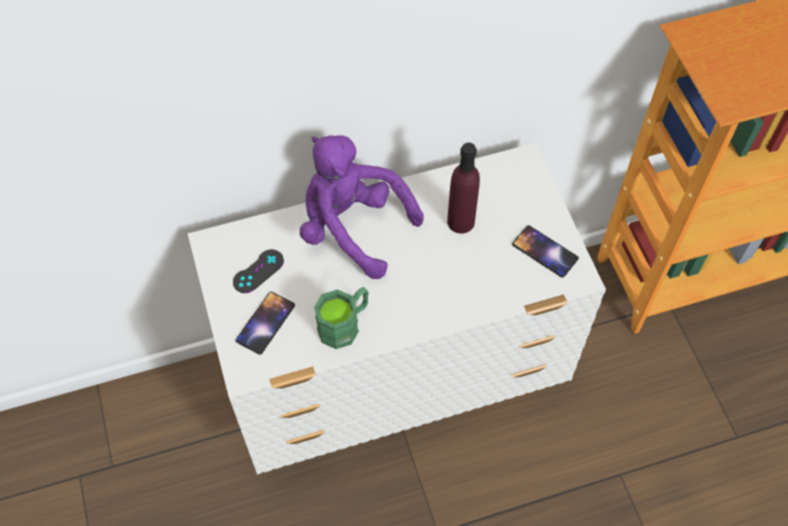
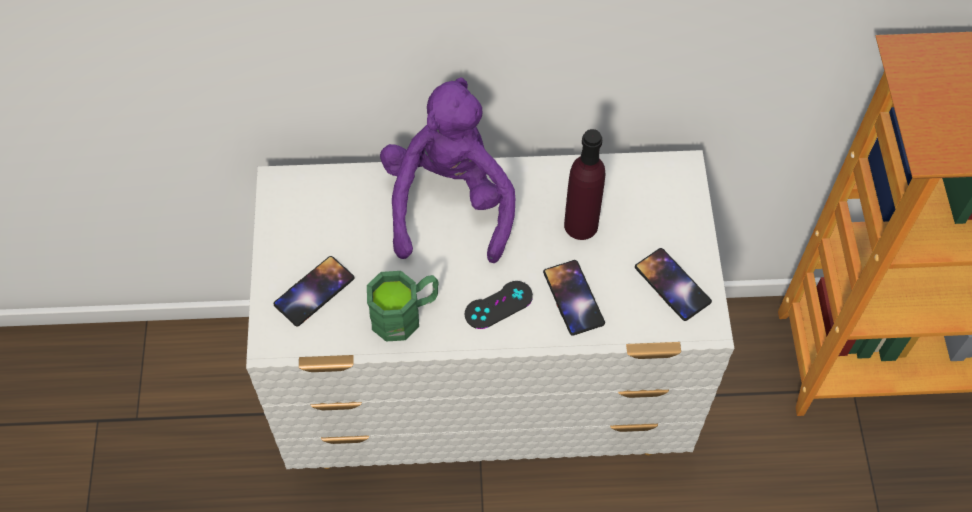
camera: 15 degrees right, 0 degrees up
(258, 271) = (324, 229): black game controller -> black game controller (498, 305)
(352, 227) = (449, 203): purple plush toy -> purple plush toy turned 45 degrees clockwise
(472, 279) = (573, 298): none -> phone

